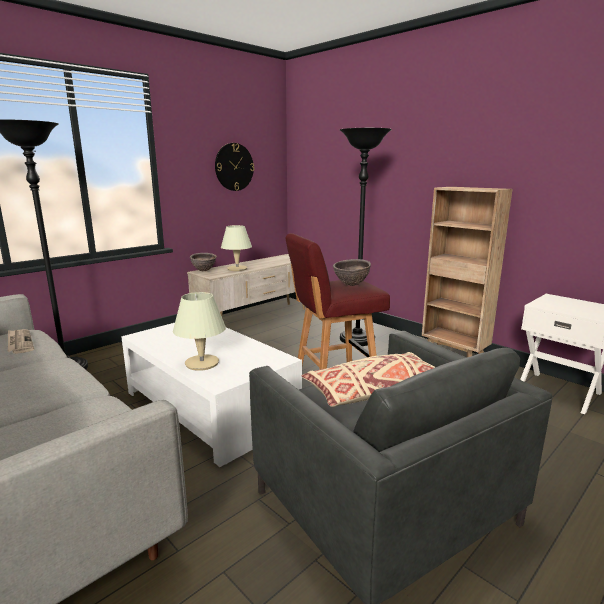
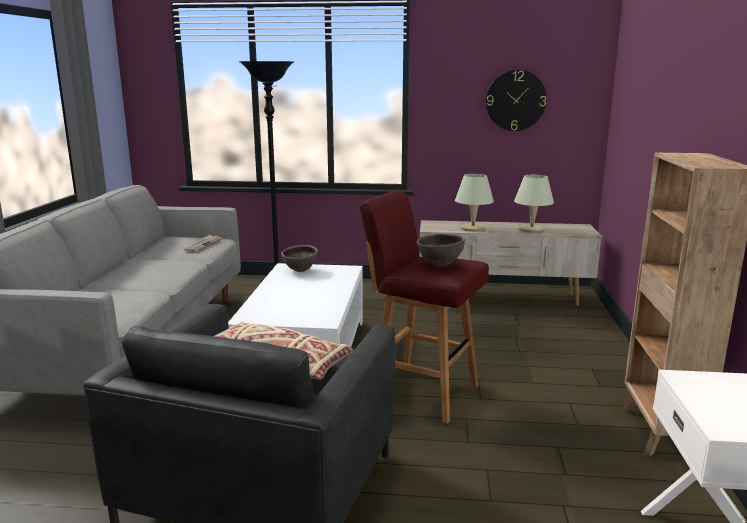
camera: 50 degrees right, 0 degrees up
(202, 363) = (271, 301): beige table lamp -> beige table lamp (532, 229)
(204, 271) = (437, 222): brown bowl -> brown bowl (300, 271)
(357, 340) = (563, 361): black floor lamp -> none

